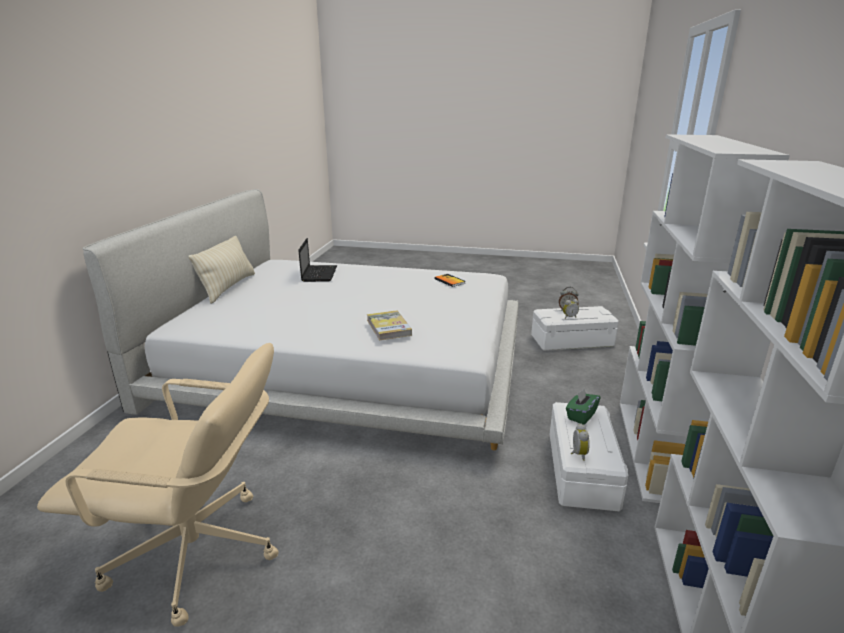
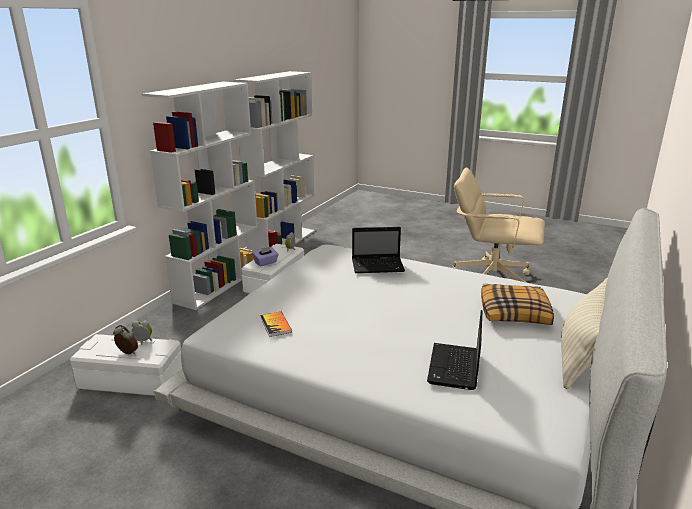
camera: 165 degrees left, 0 degrees up
(256, 307) = (515, 313): none -> pillow
(388, 327) = (378, 266): book -> laptop
(581, 415) = (266, 263): green tissue box -> purple tissue box

